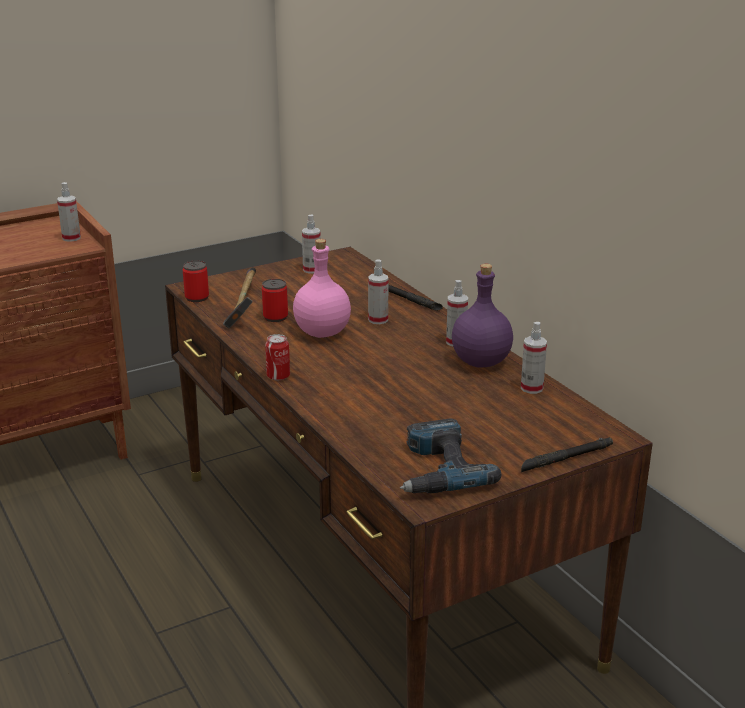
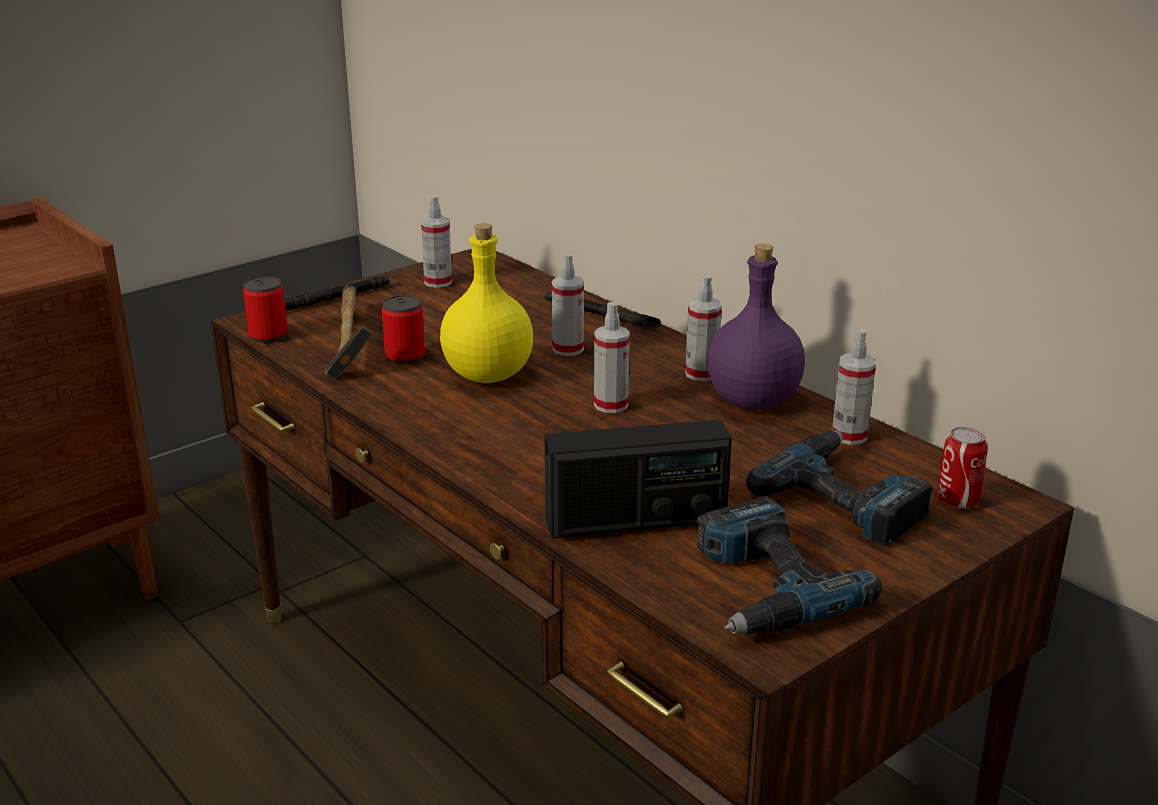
camera: 10 degrees left, 0 degrees up
(71, 238) = (44, 256): spray bottle -> spray bottle (611, 405)
(278, 376) = (441, 451): can -> can (957, 501)
(322, 333) = (488, 376): pink bottle -> yellow bottle
(378, 426) = (636, 521): none -> radio
(511, 424) = (846, 497): none -> power drill
(566, 458) = (959, 547): black flashlight -> black flashlight (333, 299)

